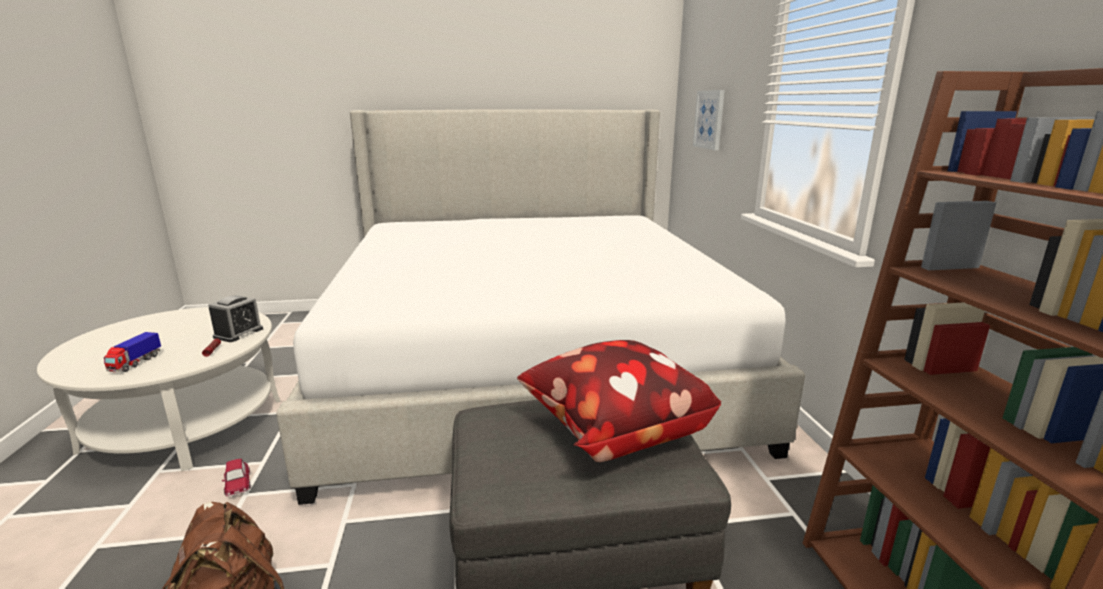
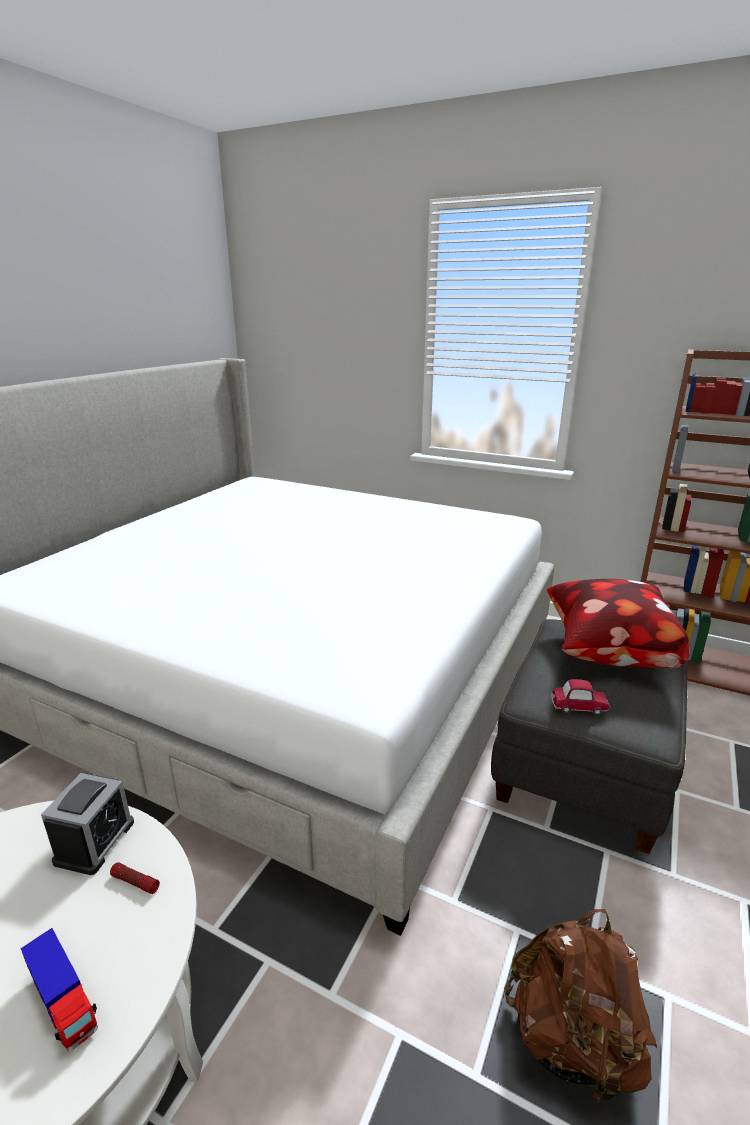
camera: 55 degrees left, 5 degrees up
(238, 333) = (95, 842): alarm clock -> alarm clock turned 45 degrees clockwise
(238, 484) = (298, 1000): toy car -> toy car (579, 705)
(709, 119) = (319, 368): picture -> none

